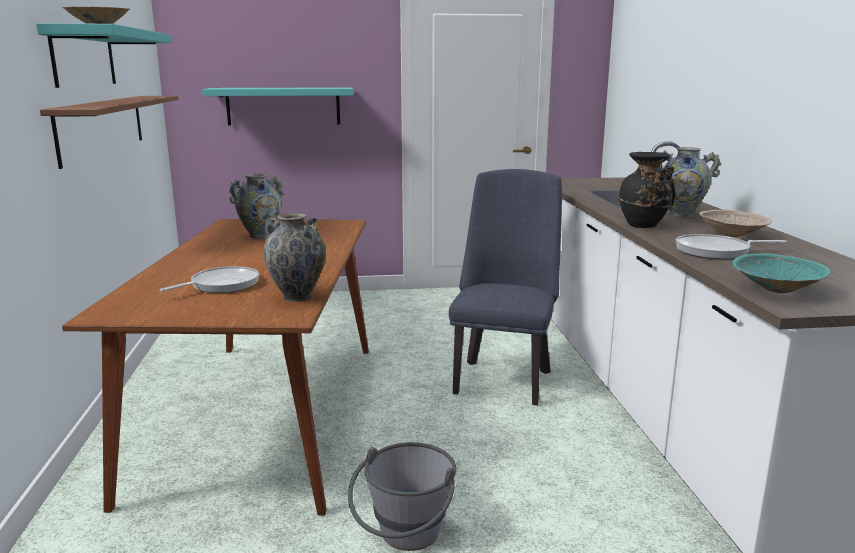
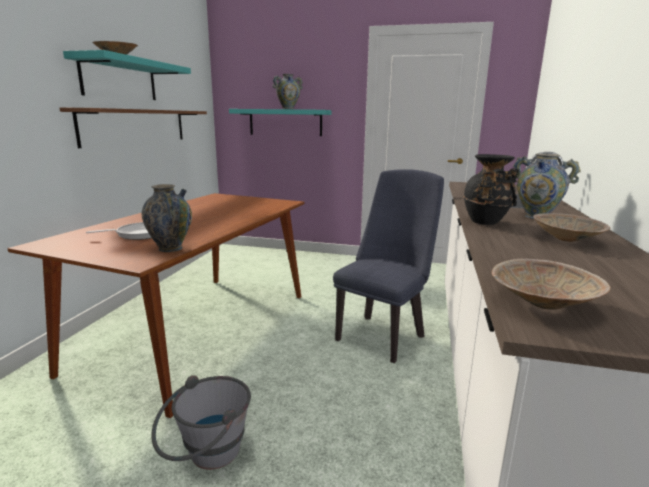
camera: 20 degrees right, 0 degrees up
(260, 236) = (219, 205): vase -> vase (288, 109)
(717, 251) = (527, 253): frying pan -> none
(775, 290) = (541, 304): turquoise bowl -> beige bowl

